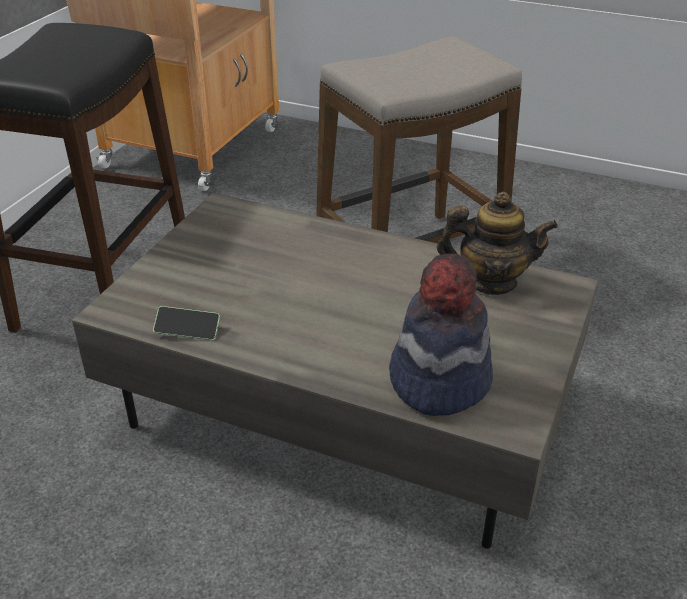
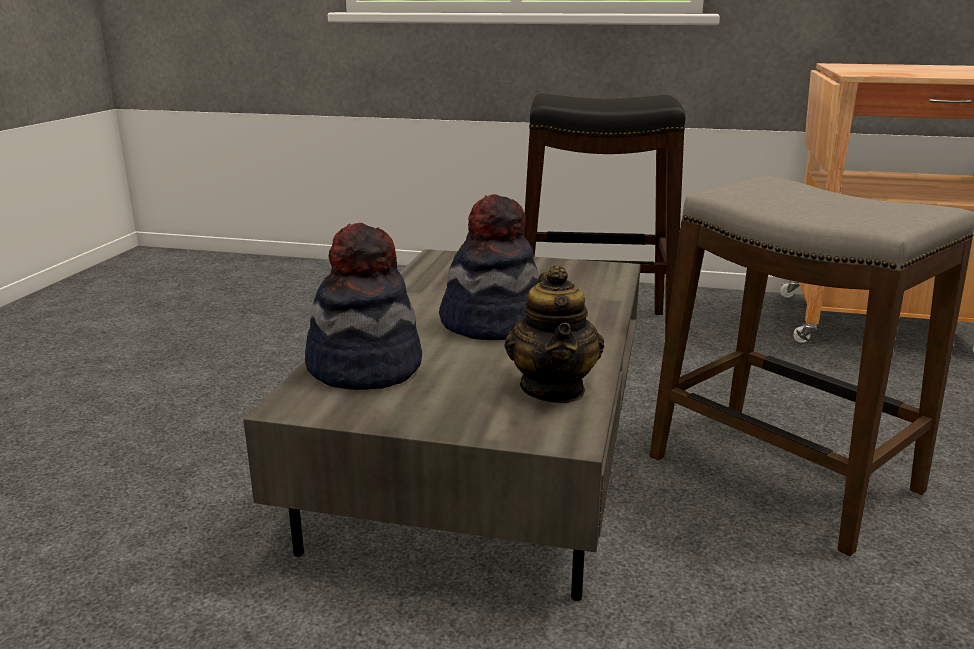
camera: 80 degrees right, 15 degrees down
(187, 330) = (418, 277): phone -> none
(347, 295) = (492, 324): none -> hat

